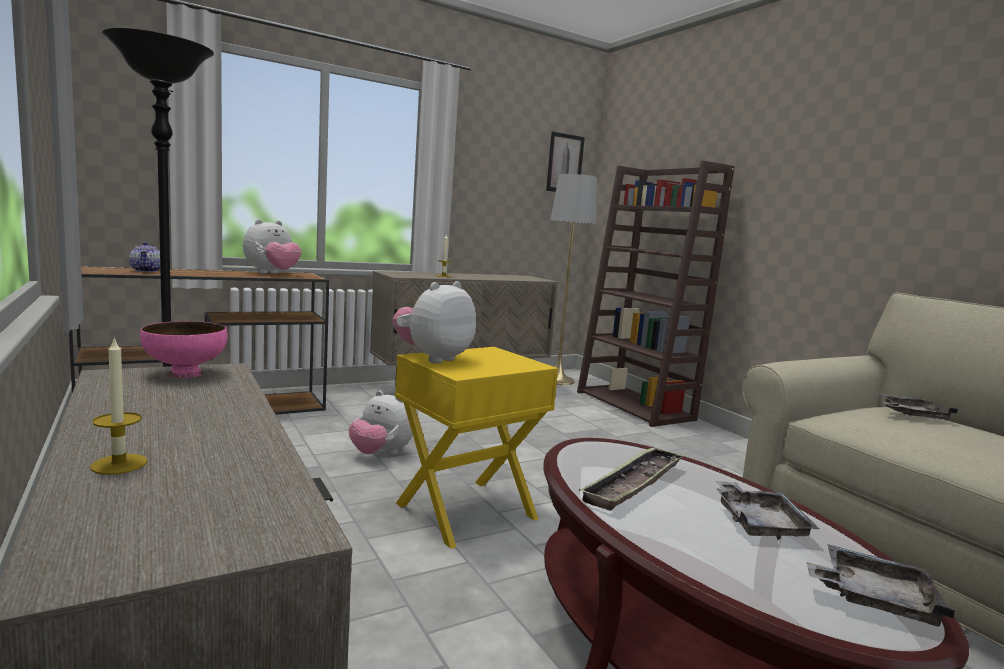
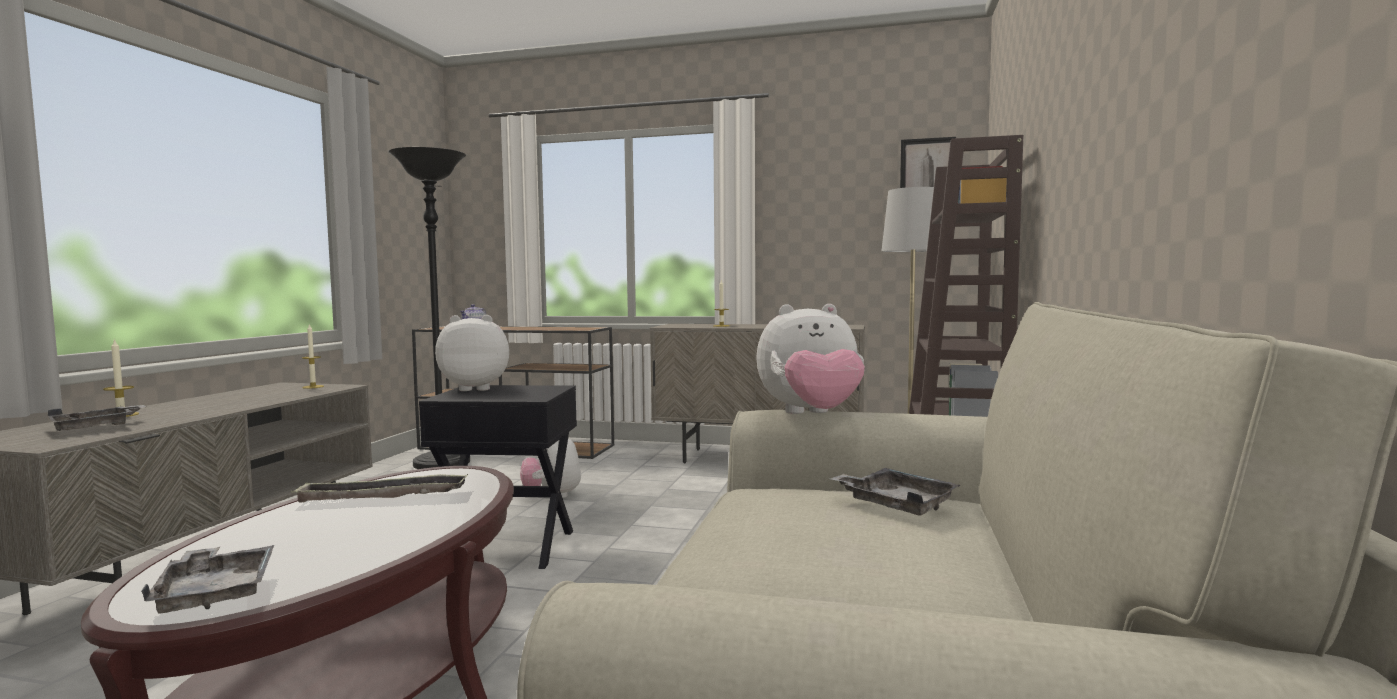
camera: 45 degrees right, 5 degrees down
(186, 373) = (313, 387): pink bowl -> candle
(272, 274) = (563, 328): plush toy -> plush toy (811, 415)
(467, 512) = (507, 548): yellow side table -> black side table
(759, 522) = (356, 538): grey tray -> grey tray (97, 427)

